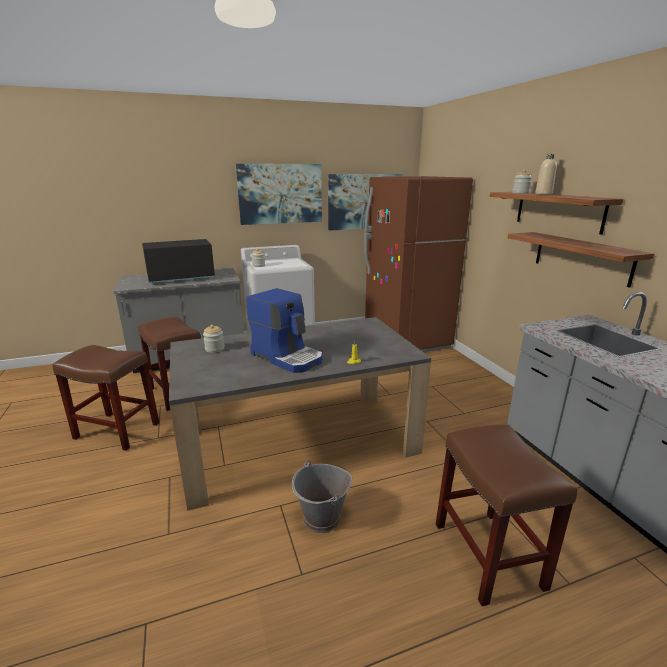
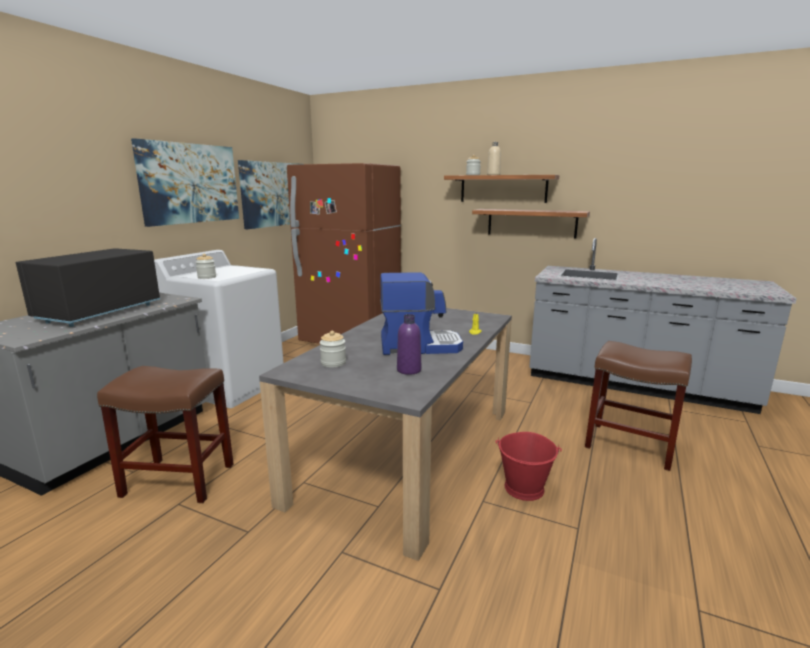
camera: 45 degrees left, 5 degrees down
(118, 431) = (168, 560): brown stool -> none
(234, 372) = (409, 370): none -> purple bottle
(321, 518) = (524, 488): grey bucket -> red bucket

